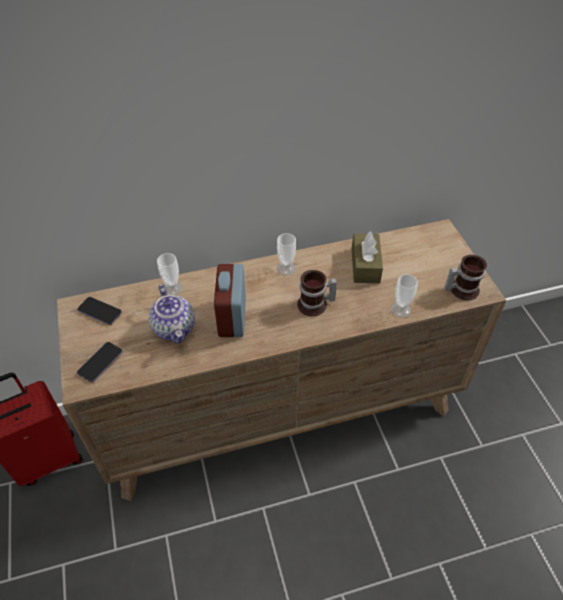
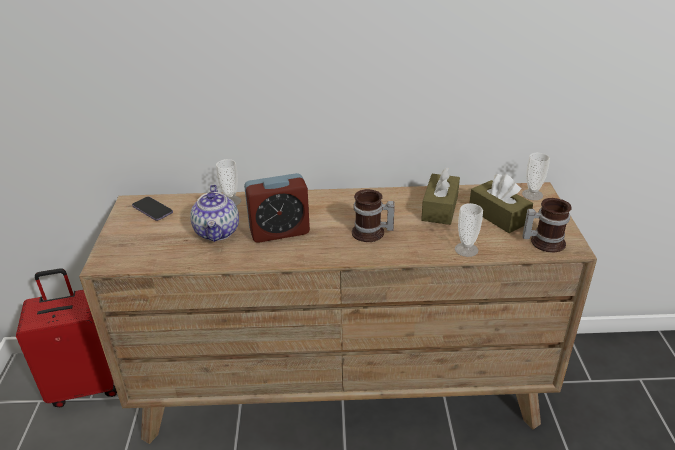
camera: 15 degrees right, 15 degrees down
(100, 363) = (132, 248): phone -> none
(232, 317) = (279, 231): alarm clock -> alarm clock turned 120 degrees counterclockwise
(286, 268) = (353, 200): cup -> cup (532, 194)
(416, 266) = (498, 216): none -> brown tissue box

